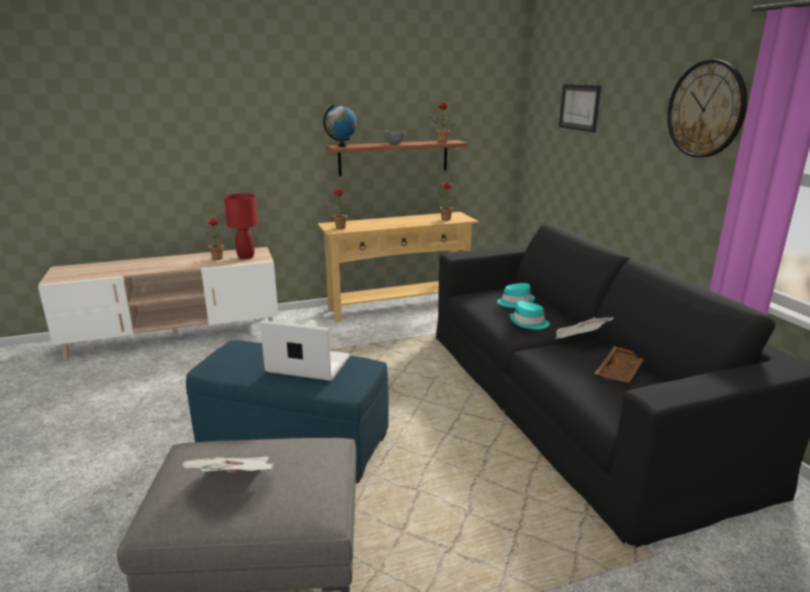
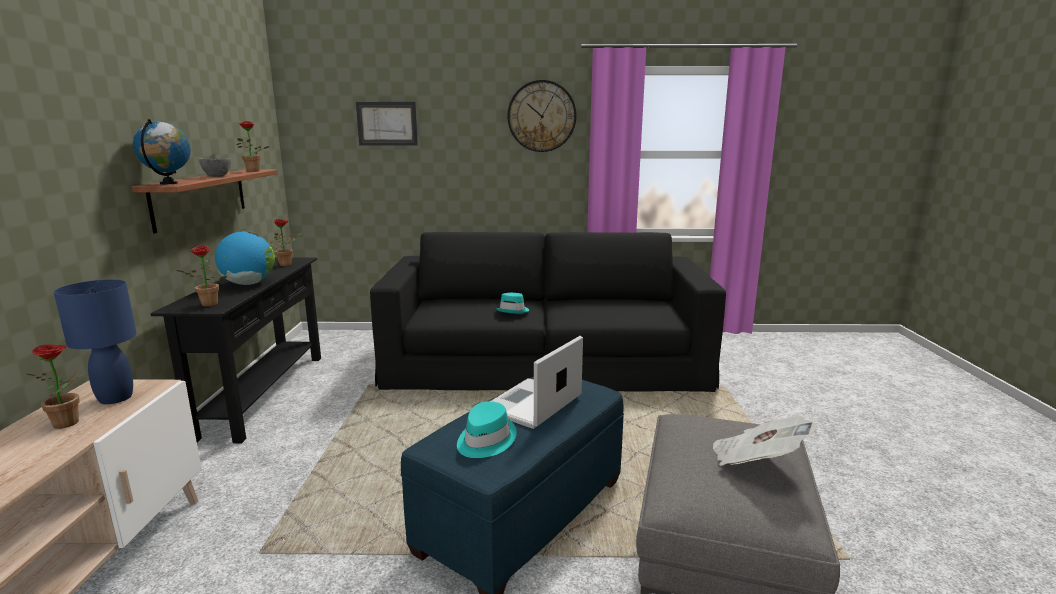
camera: 70 degrees left, 5 degrees down
(246, 257) = (115, 398): red table lamp -> blue table lamp
(389, 224) = (248, 284): none -> globe
(398, 306) = (263, 394): beige console table -> black console table
(516, 302) = (466, 306): turquoise hat -> turquoise hat (485, 440)
(580, 340) = (555, 305): newspaper -> none
(621, 372) = (616, 305): brown tray -> none

